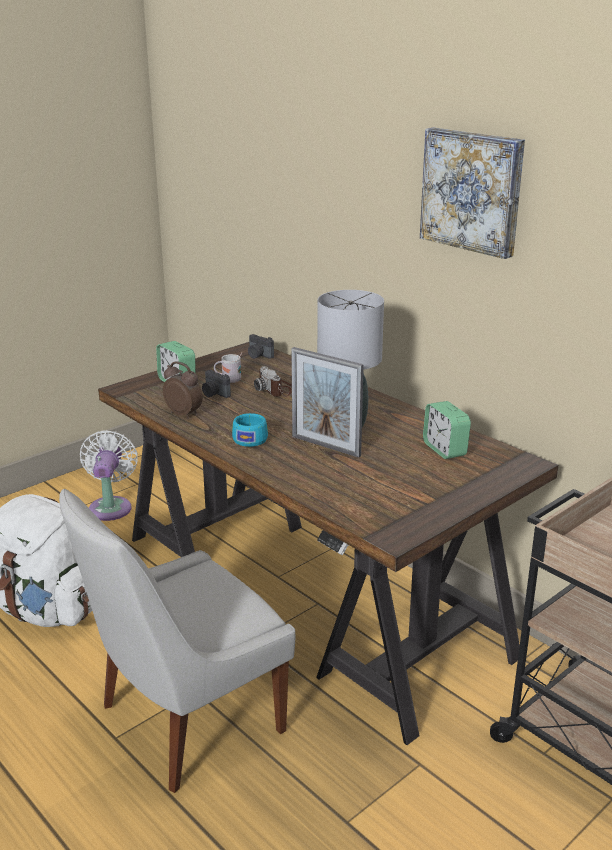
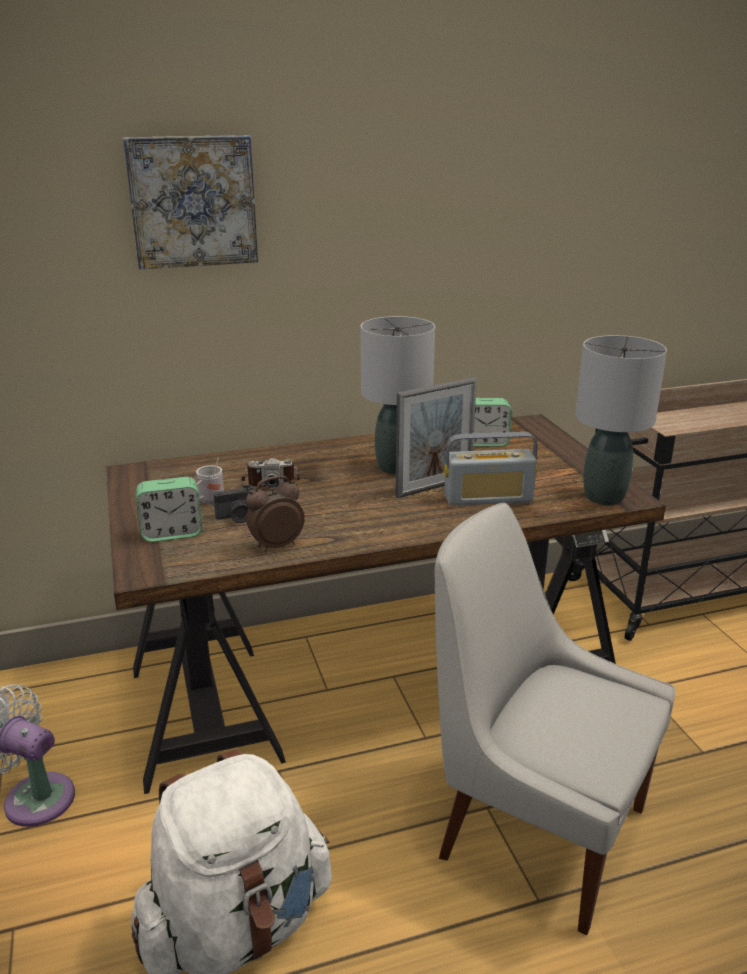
camera: 65 degrees left, 0 degrees up
(185, 721) = (535, 829): white chair -> white chair turned 135 degrees clockwise
(251, 438) = (382, 519): turquoise cup -> none
(258, 356) = (160, 472): camera -> none
(326, 471) = (488, 498): none -> radio
(382, 522) = (603, 497): none -> grey table lamp
(473, 191) = (430, 188): picture -> picture (192, 201)

